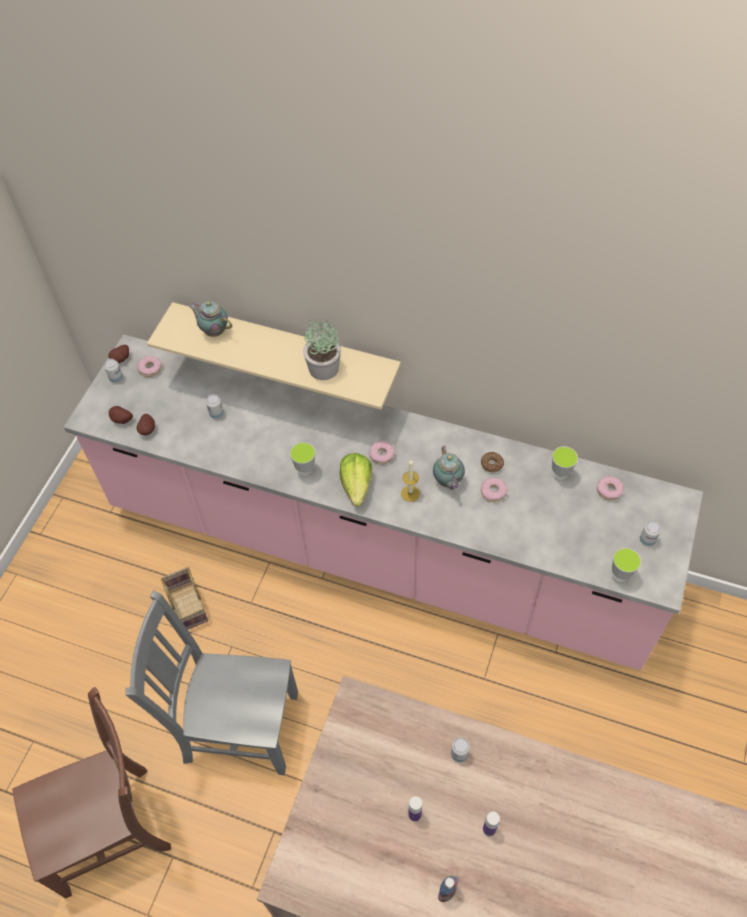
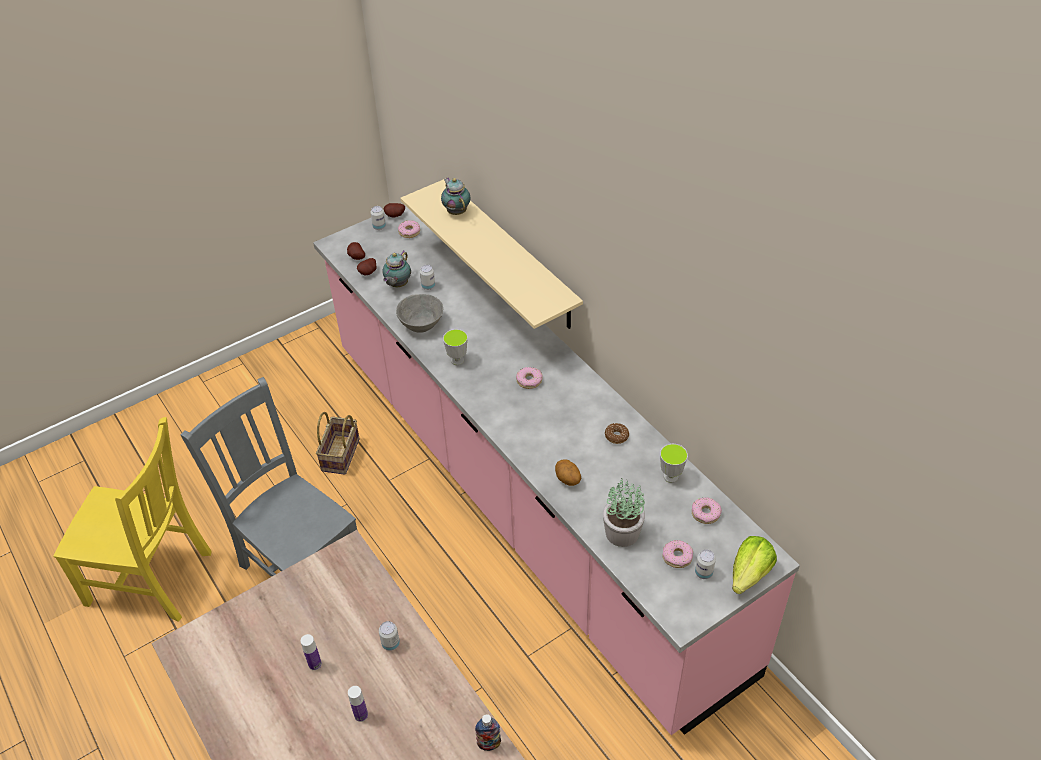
camera: 35 degrees right, 10 degrees down
(111, 828) = (153, 579): brown chair -> yellow chair
(243, 454) = (421, 324): none -> grey bowl
(323, 369) = (514, 276): potted plant -> potted plant (621, 533)
(356, 486) = (487, 392): lettuce -> lettuce (749, 574)
(410, 493) = (525, 421): candle -> none
(447, 892) = (285, 737): bottle -> bottle (489, 744)
(448, 482) = (565, 429): teapot -> teapot (397, 285)
(487, 525) = (567, 480): none -> potato
(493, 492) = (597, 458): donut -> donut (677, 557)
(620, 576) = (649, 586): cup -> none

